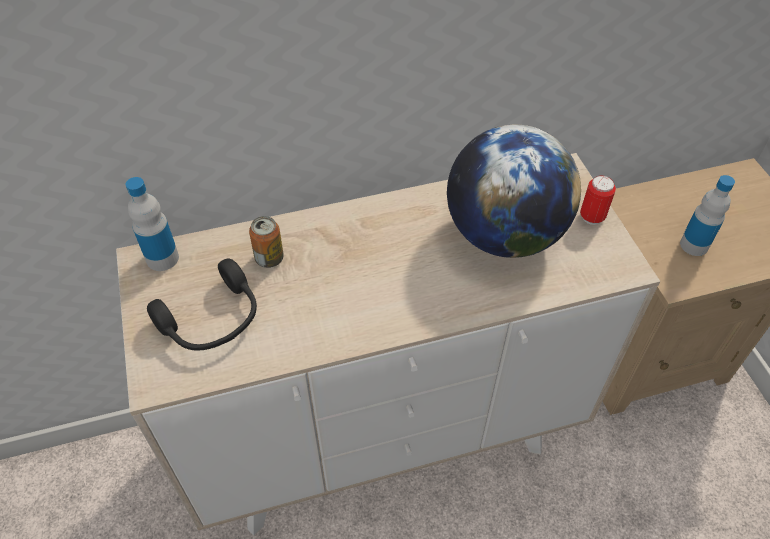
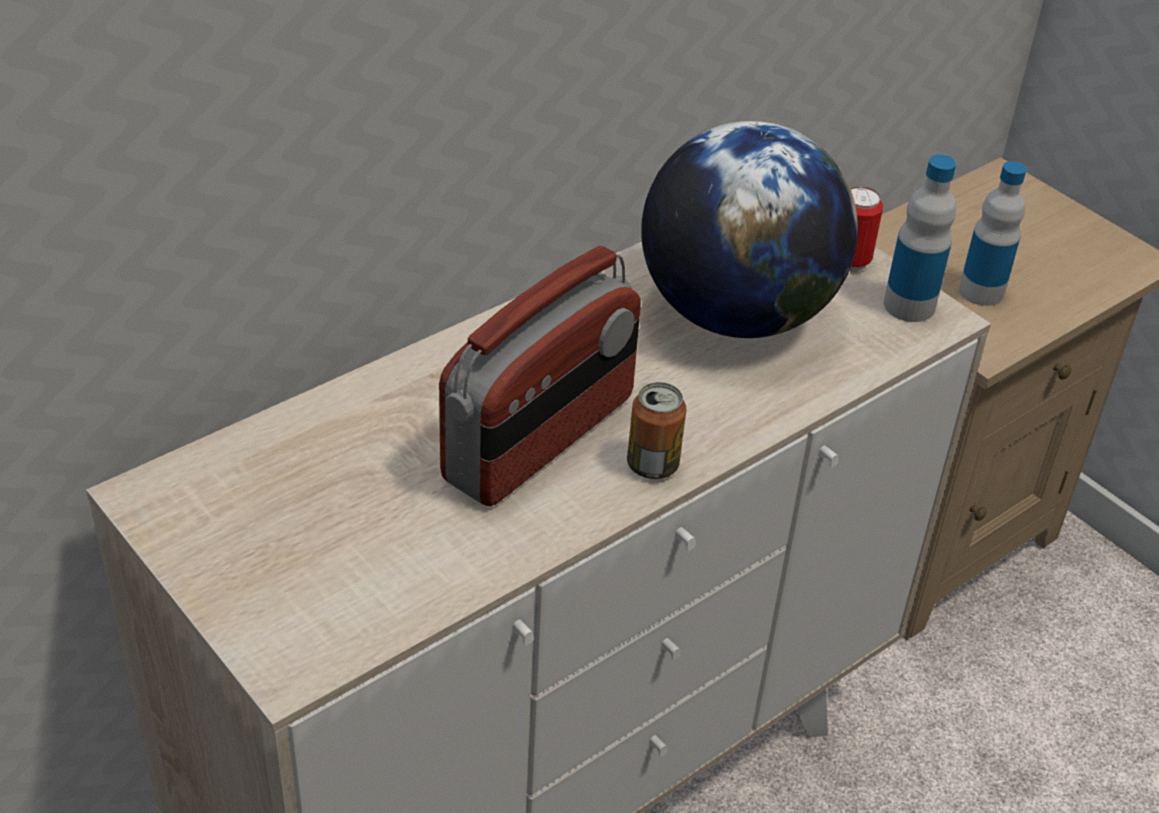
camera: 25 degrees left, 10 degrees down
(162, 258) = (185, 482): bottle -> bottle (909, 305)
(213, 321) = (337, 551): black headphones -> none
(269, 258) = (379, 436): can -> can (652, 465)
(352, 284) = (541, 439): none -> radio

